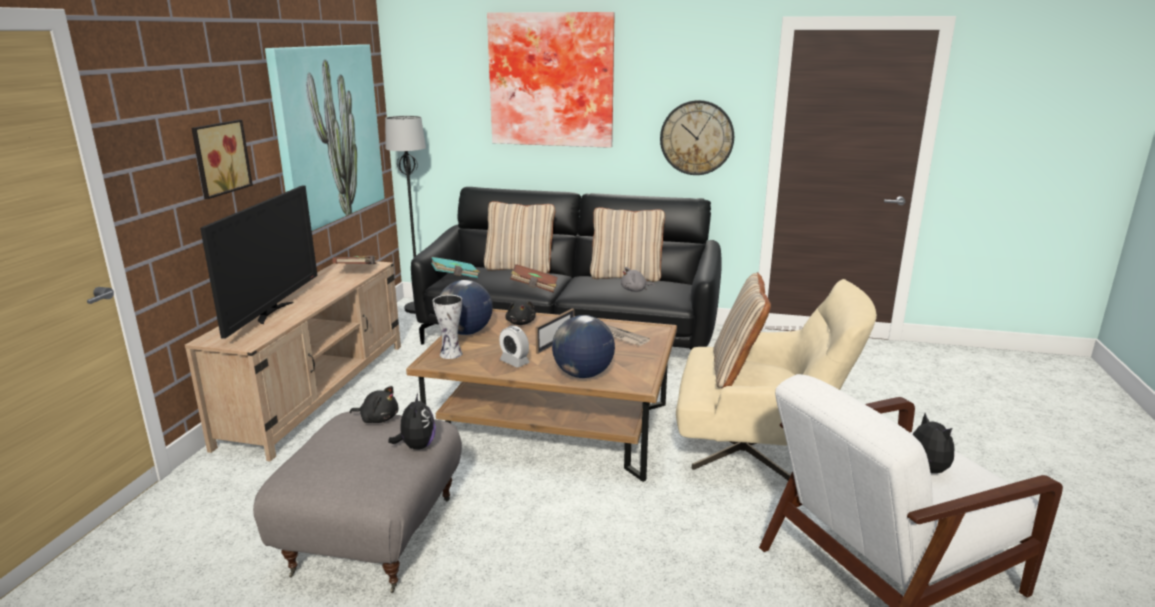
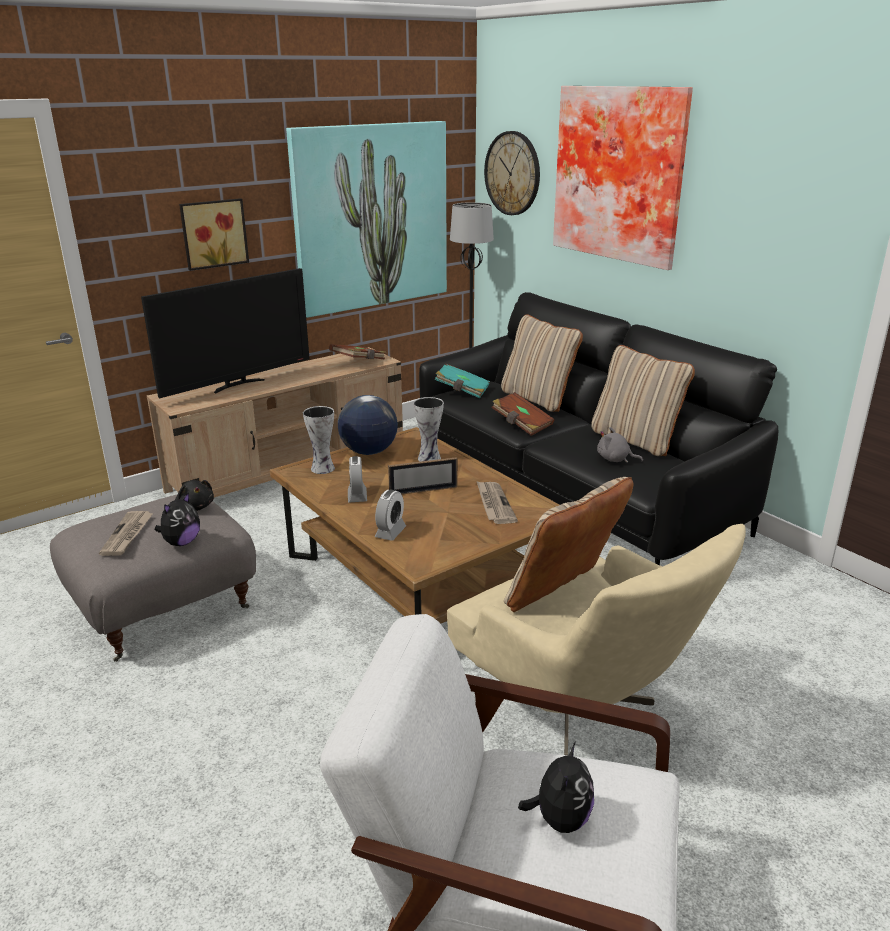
camera: 40 degrees right, 5 degrees up
(358, 460) = (127, 535): none -> newspaper
(521, 323) = (430, 458): black plush toy -> vase
(582, 374) = (390, 532): globe -> alarm clock
(697, 138) = (775, 273): wall clock -> wall clock (512, 173)

